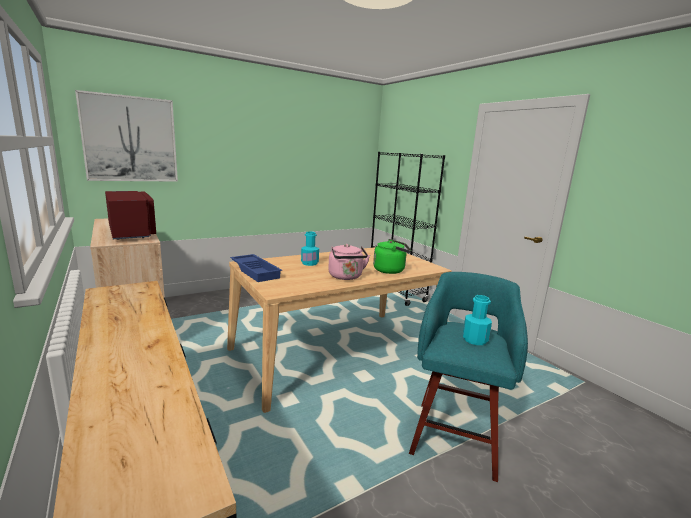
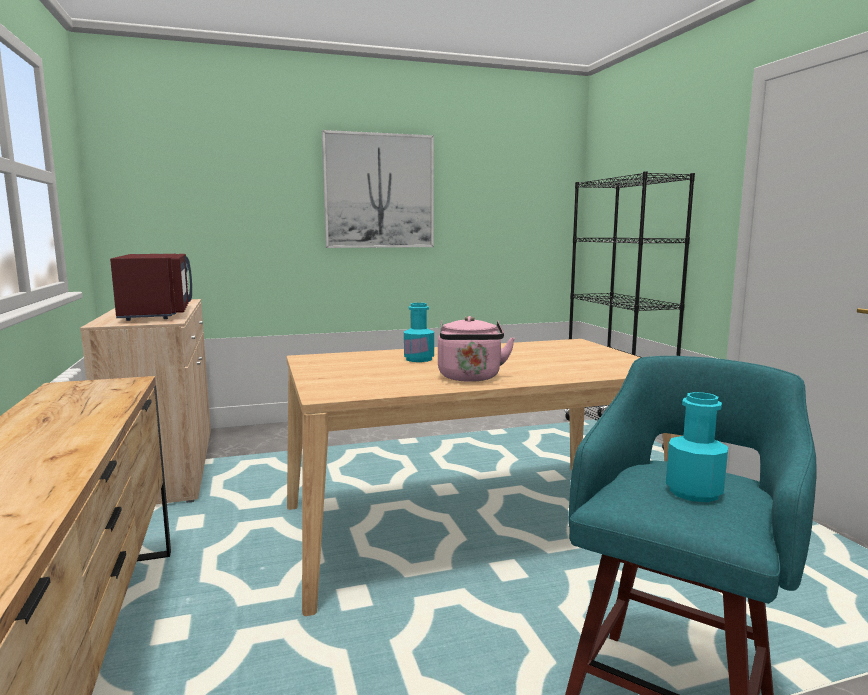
camera: 15 degrees right, 5 degrees down
(130, 139) = (181, 183): picture -> picture (379, 191)
(256, 271) = (319, 368): blue tray -> none
(391, 270) = (563, 370): green kettle -> none

